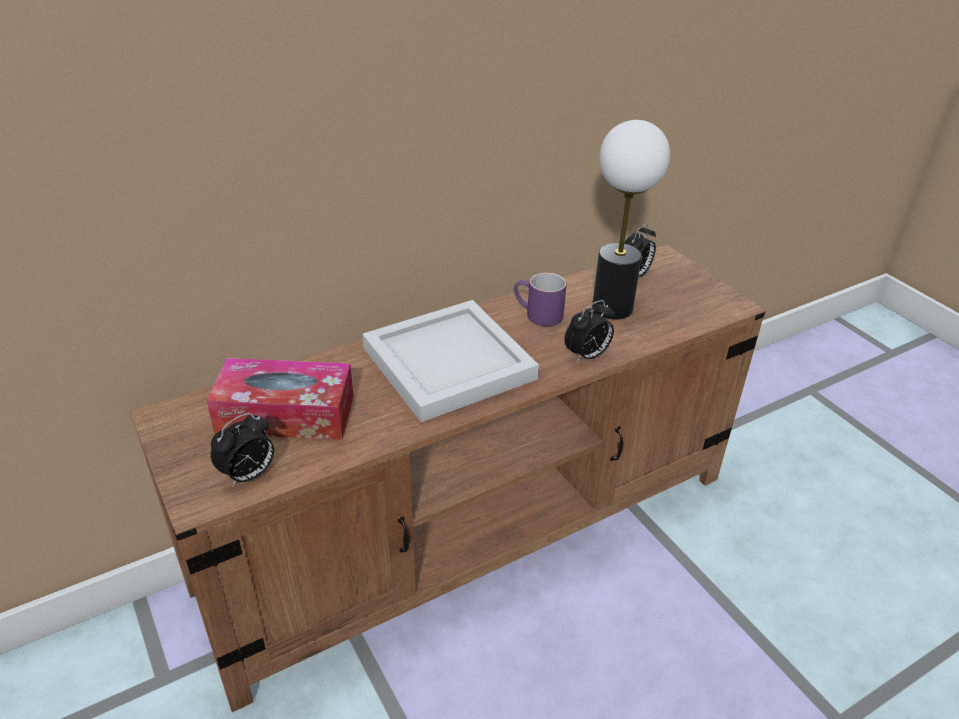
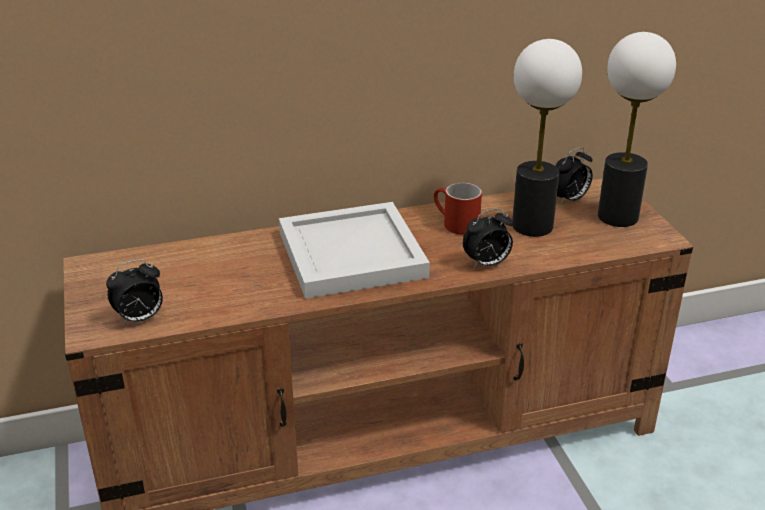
camera: 15 degrees right, 5 degrees down
(286, 414) = (190, 276): tissue box -> none
(537, 315) = (454, 224): purple mug -> red mug
(685, 287) = (617, 216): none -> table lamp

